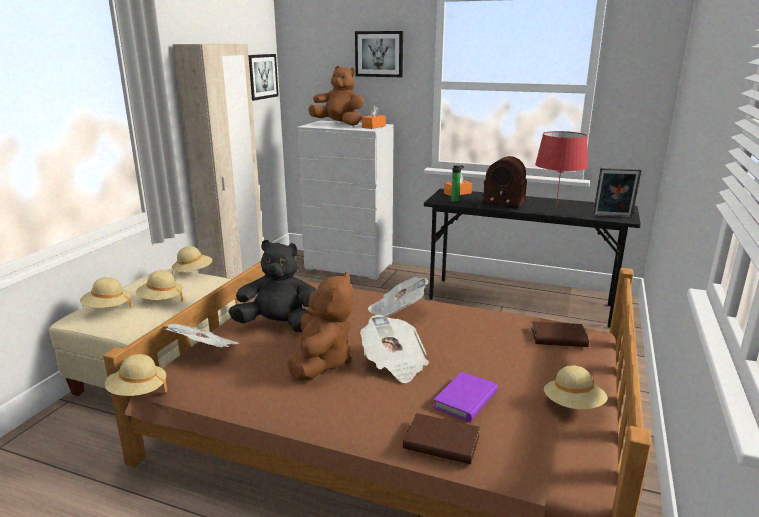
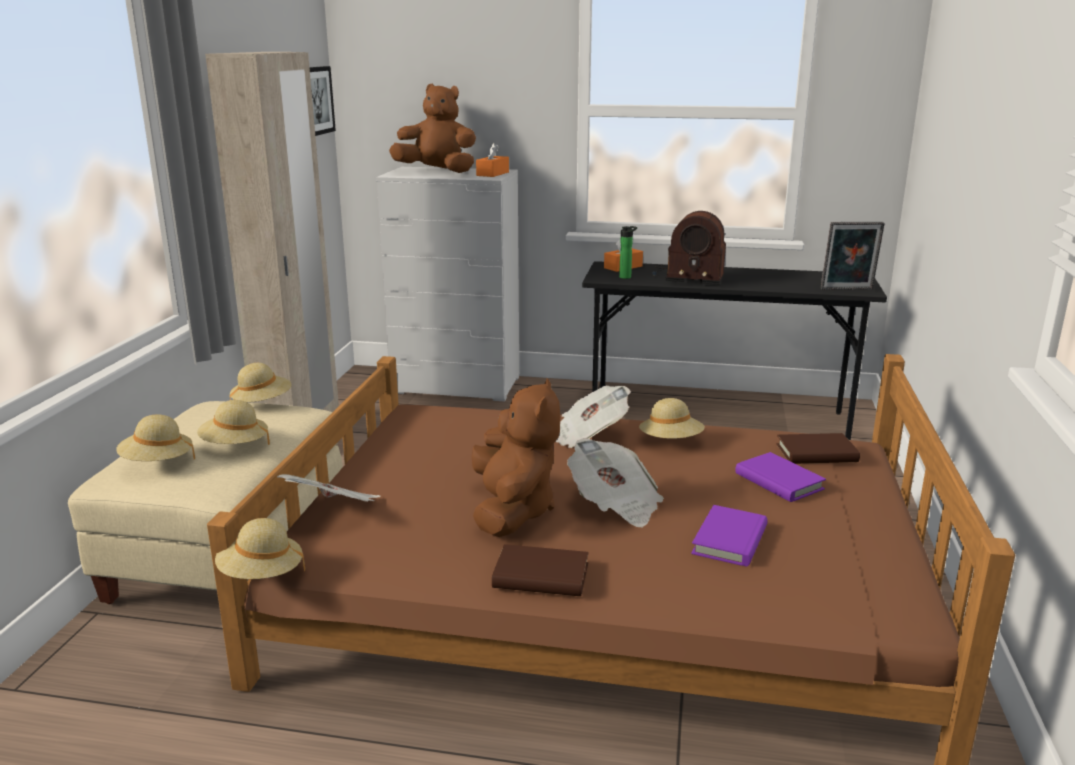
camera: 10 degrees left, 0 degrees up
(279, 325) = (426, 468): black plush toy -> none
(379, 54) = (493, 66): picture -> none
(441, 442) = (722, 595): brown book -> brown book (541, 576)
(521, 357) = (778, 481): none -> purple book
(556, 209) = (769, 283): red table lamp -> none
(573, 405) = (868, 534): beige hat -> beige hat (671, 441)

